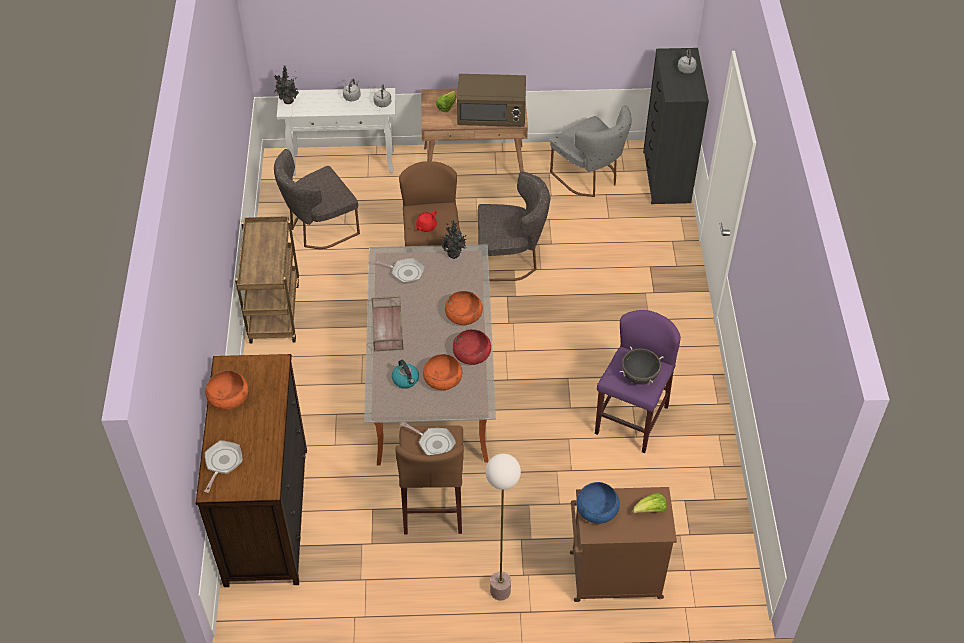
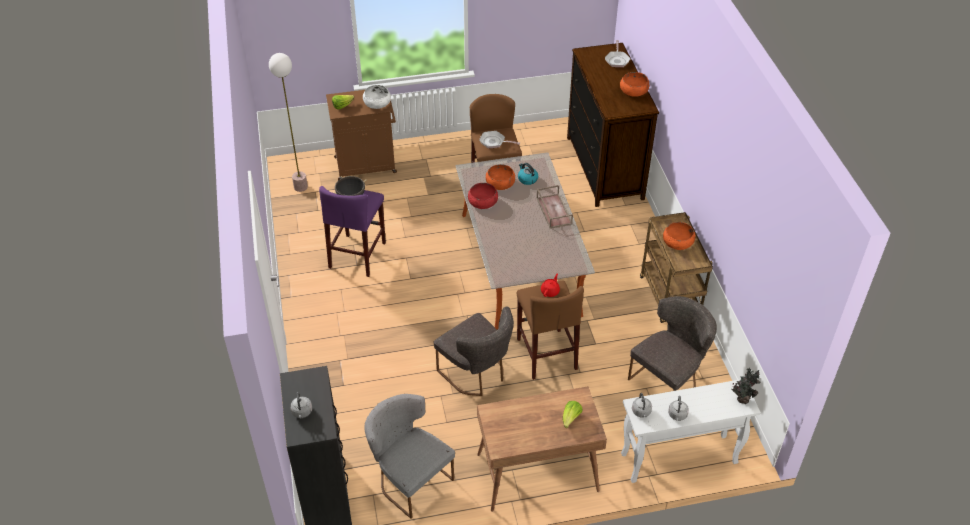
camera: 170 degrees right, 5 degrees down
(405, 272) = (555, 254): frying pan -> none
(454, 255) = (517, 273): potted plant -> none
(463, 314) = (496, 228): orange bowl -> orange bowl (678, 242)
(492, 116) = (518, 413): brown microwave -> none
(500, 591) = (439, 149): floor lamp -> floor lamp (300, 187)
(511, 259) = (476, 374): grey chair -> grey chair turned 120 degrees counterclockwise
(597, 509) = (377, 103): blue bowl -> white bowl

